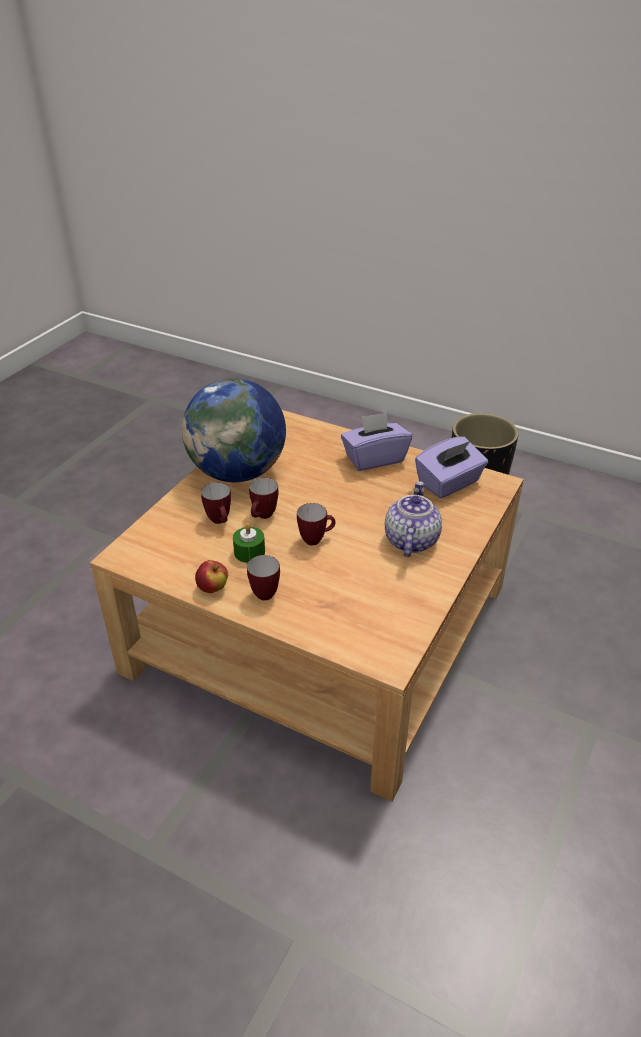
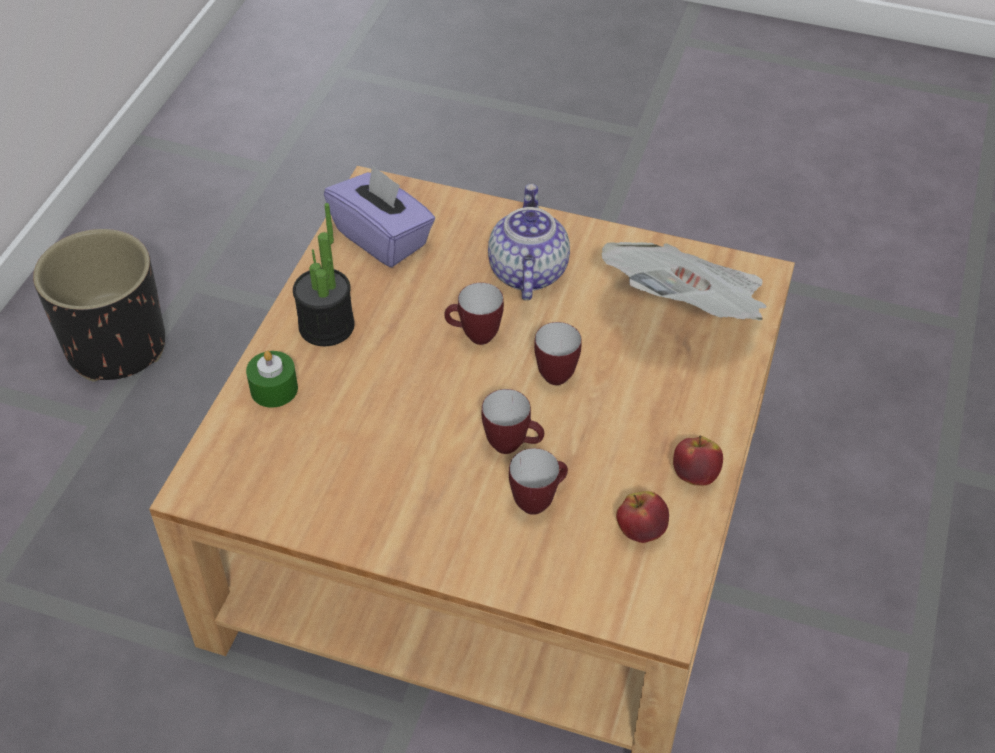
camera: 100 degrees left, 10 degrees up
(182, 557) = (641, 531): none -> apple
(237, 472) = (394, 505): globe -> none
(249, 552) = (603, 447): green candle -> green candle (274, 389)
(266, 591) = (681, 412): mug -> mug (474, 336)
(358, 613) = (687, 310): none -> newspaper
(374, 458) = (326, 326): purple tissue box -> potted plant
(410, 540) = (526, 271): teapot -> teapot turned 90 degrees clockwise

